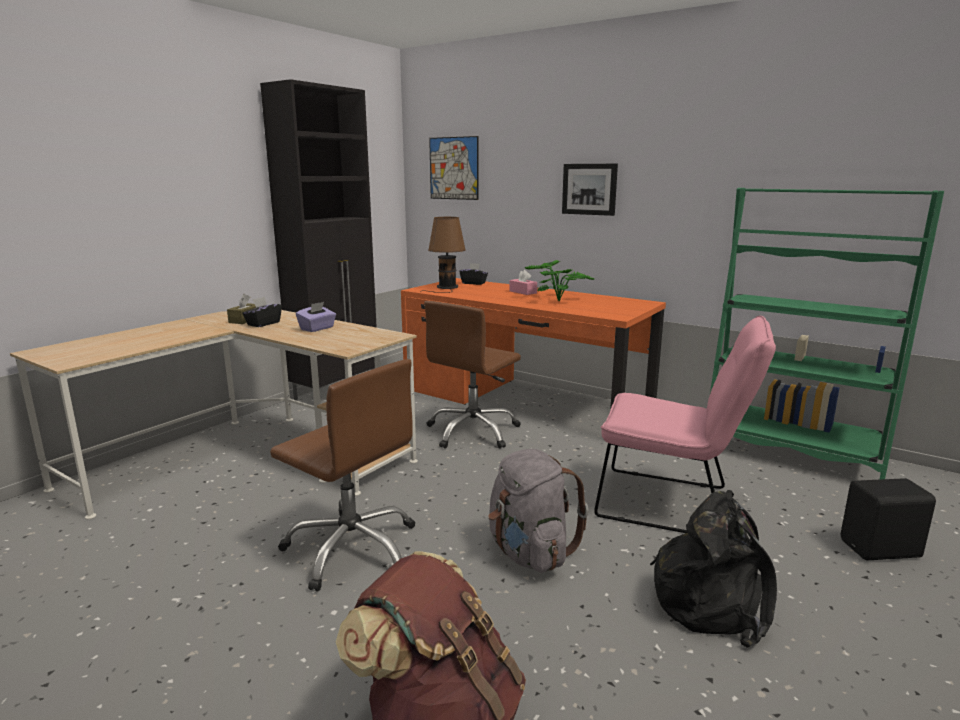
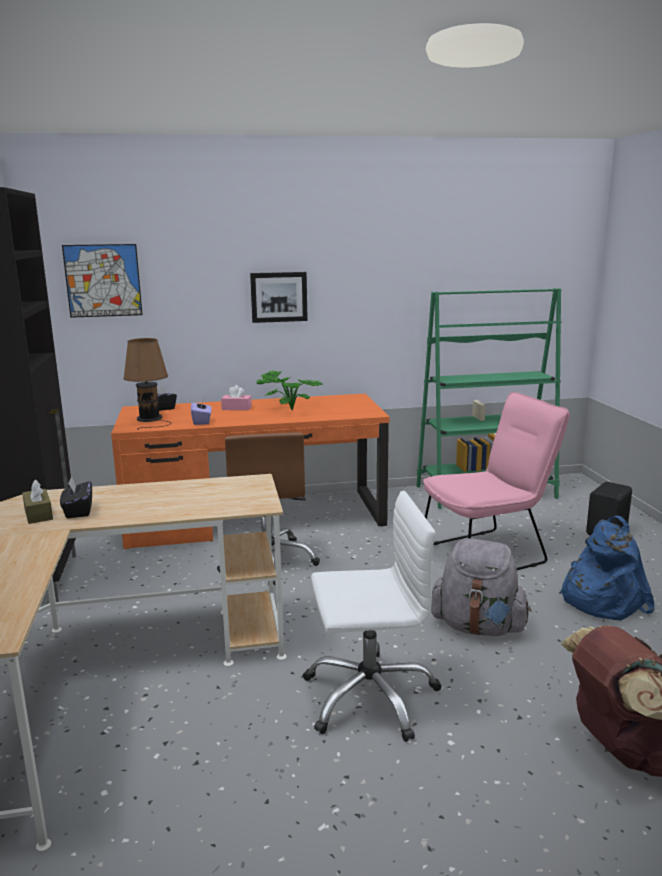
camera: 45 degrees left, 0 degrees up
(317, 328) = (160, 497): purple tissue box -> purple tissue box (202, 421)
(352, 548) = (369, 696): brown office chair -> white office chair
(713, 601) = (600, 599): black backpack -> blue backpack

